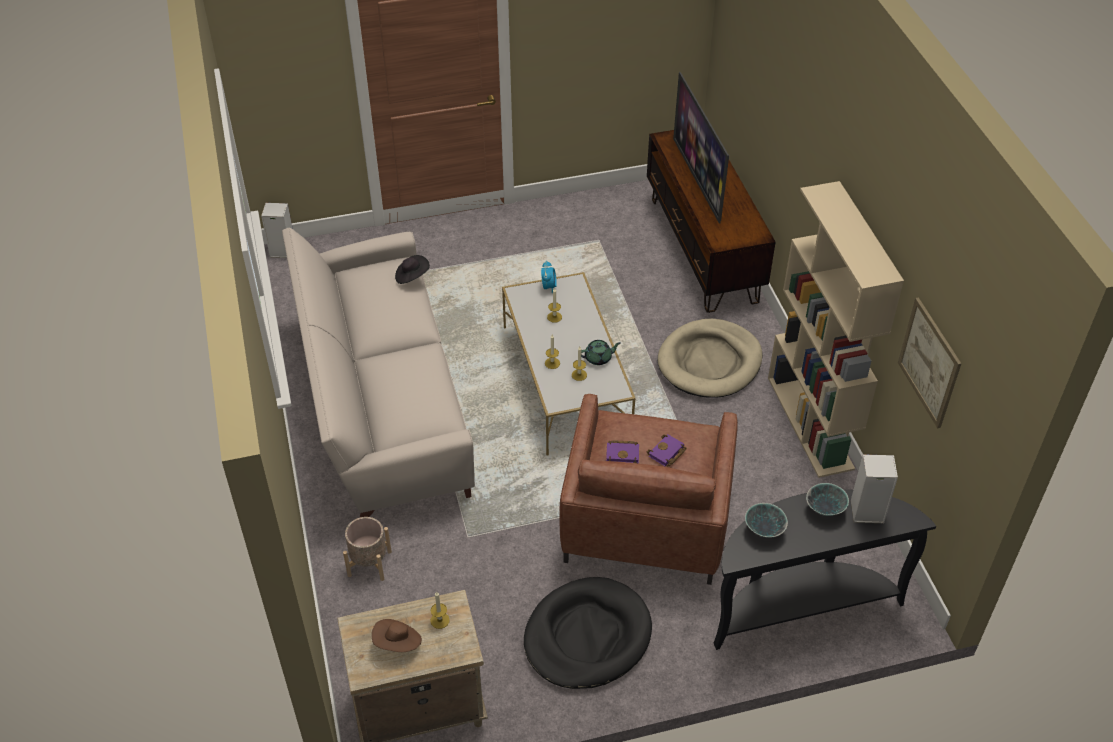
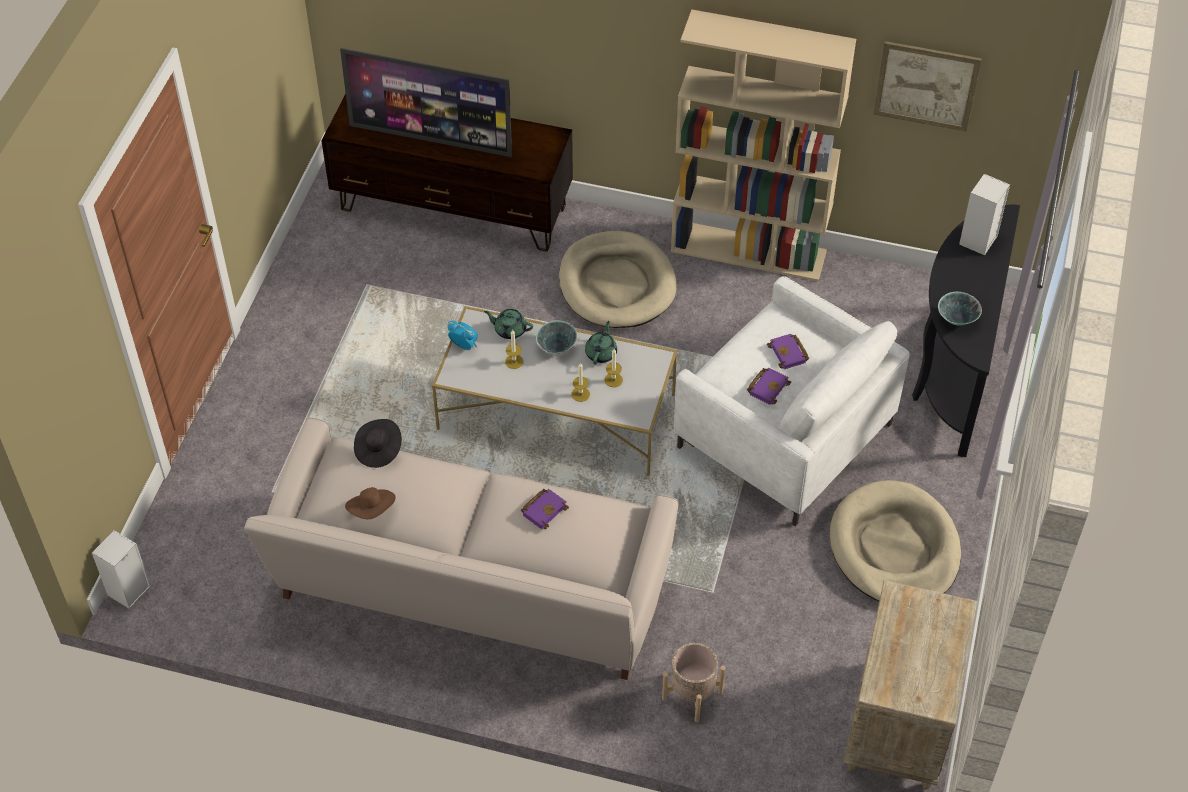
camera: 60 degrees left, 5 degrees up
(398, 643) = (919, 661): brown hat -> brown hat (372, 510)
(418, 377) = (544, 509): none -> purple book
(440, 620) = (911, 615): candle -> none
(580, 302) = (509, 330): none -> green teapot
(587, 636) = (894, 548): black dog bed -> beige dog bed
(645, 520) = (784, 436): brown armchair -> white armchair
(825, 509) = (959, 266): bowl -> bowl (557, 347)

